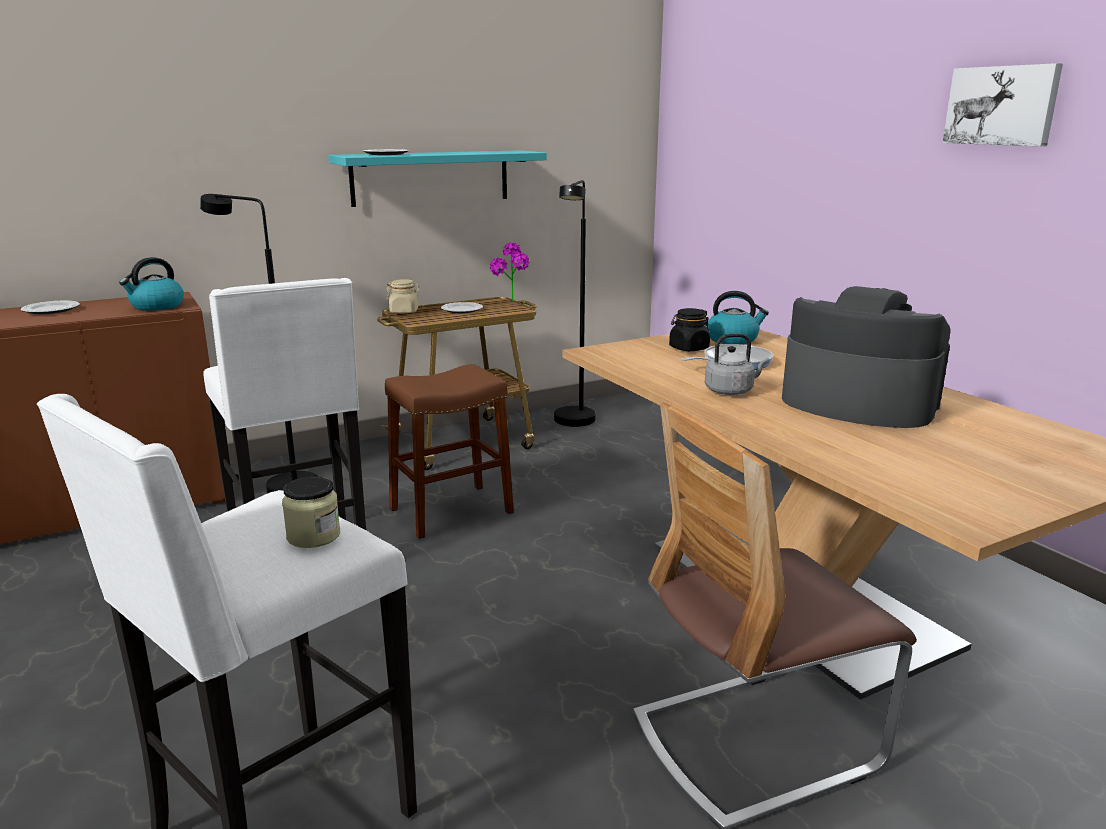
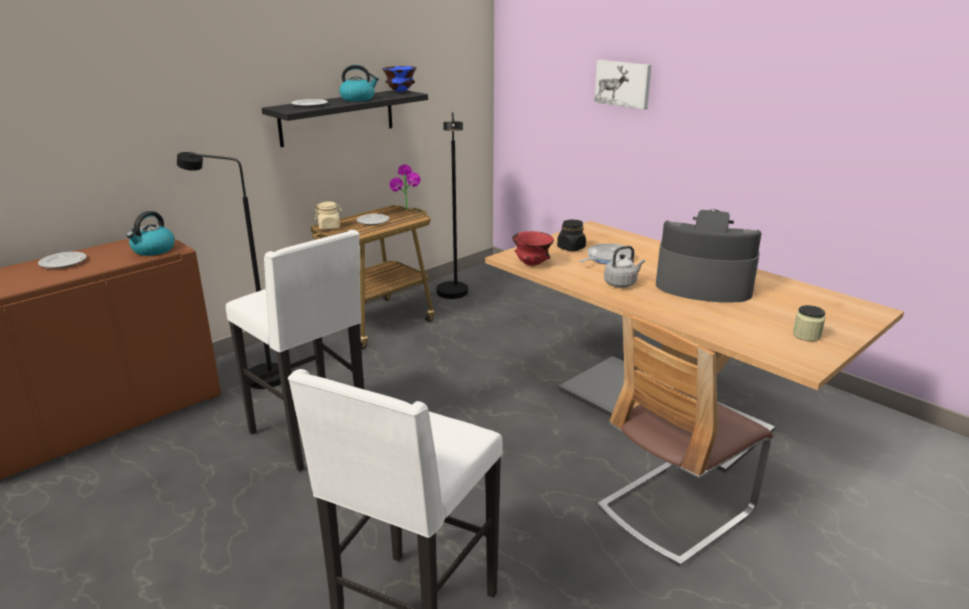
camera: 15 degrees left, 5 degrees up
(313, 536) = (446, 433): jar -> jar (806, 335)
(431, 177) = (337, 117): turquoise shelf -> black shelf
(451, 510) = (400, 380): brown stool -> none
(515, 151) = (400, 91): none -> blue bowl
(620, 361) = (532, 264): none -> red bowl
(733, 339) = (595, 237): kettle -> kettle (358, 99)
(1002, 105) = (765, 74): picture -> picture (623, 84)

